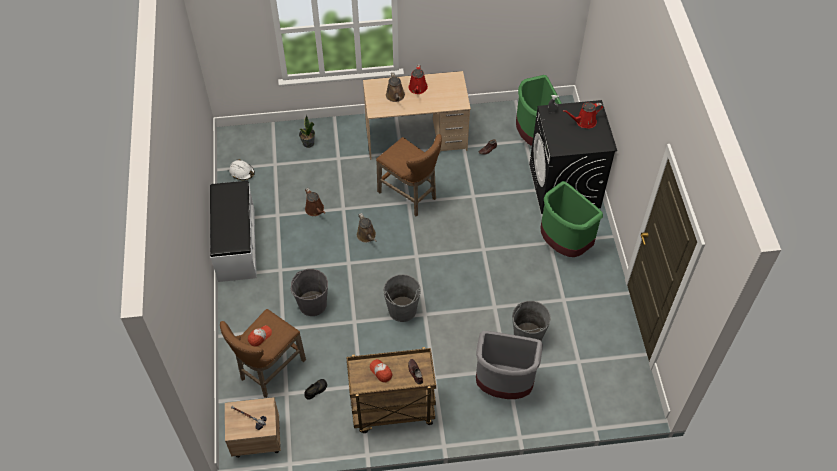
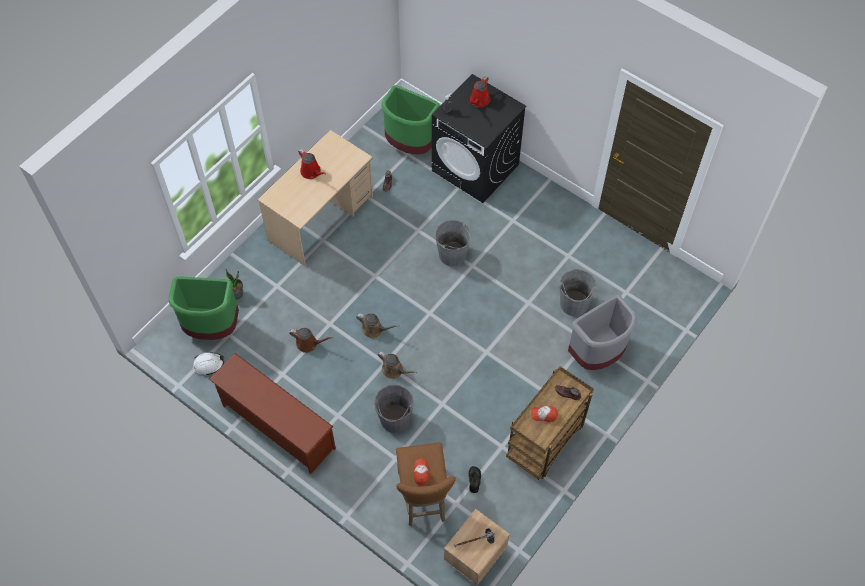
camera: 45 degrees left, 5 degrees up
(236, 244) = (277, 427): white bench -> brown shoe rack
(395, 96) = (301, 192): brown watering can -> brown watering can (394, 370)
(402, 310) = (466, 363): grey bucket -> grey bucket (452, 255)
(410, 196) = (371, 269): brown stool -> none
(563, 244) = (523, 213): green trash can -> green trash can (212, 327)

